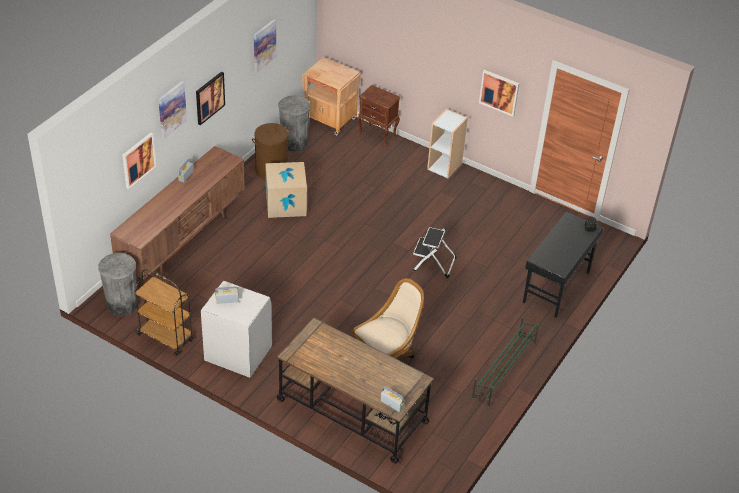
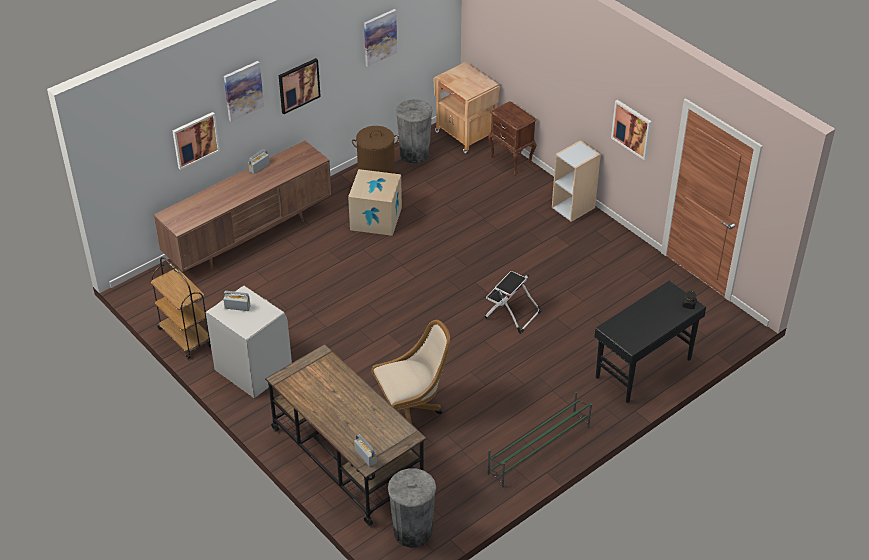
camera: 20 degrees right, 0 degrees up
(122, 305) = (157, 294): grey trash can -> grey trash can (412, 531)

